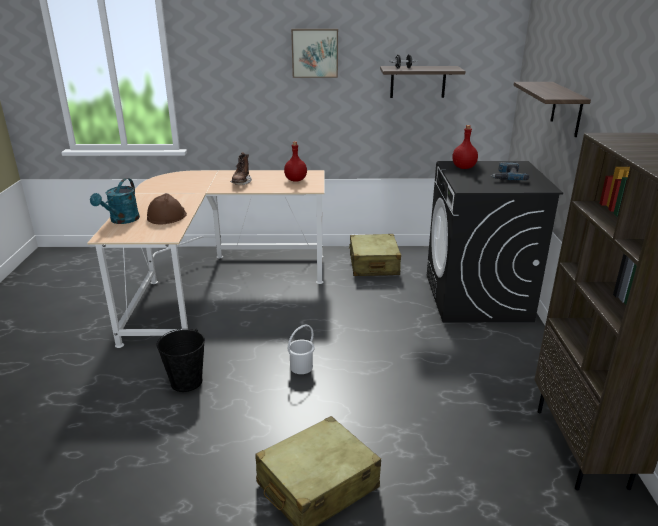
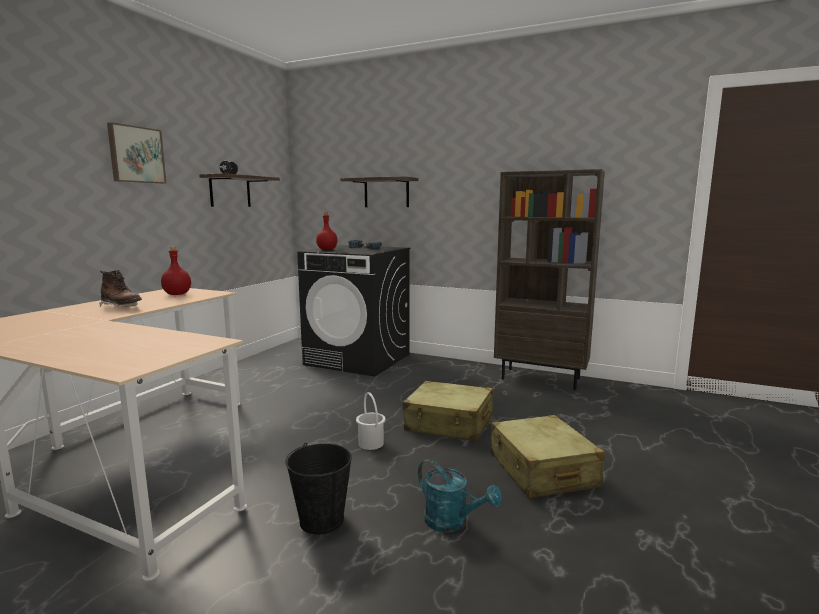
camera: 65 degrees left, 15 degrees down
(121, 220) = (85, 359): turquoise watering can -> turquoise watering can (452, 522)
(166, 216) = (139, 338): brown hard hat -> none
(373, 265) = (249, 377): beige suitcase -> beige suitcase (449, 423)

